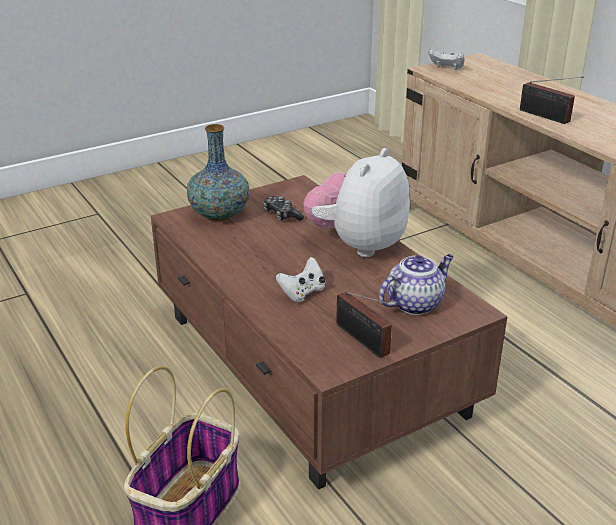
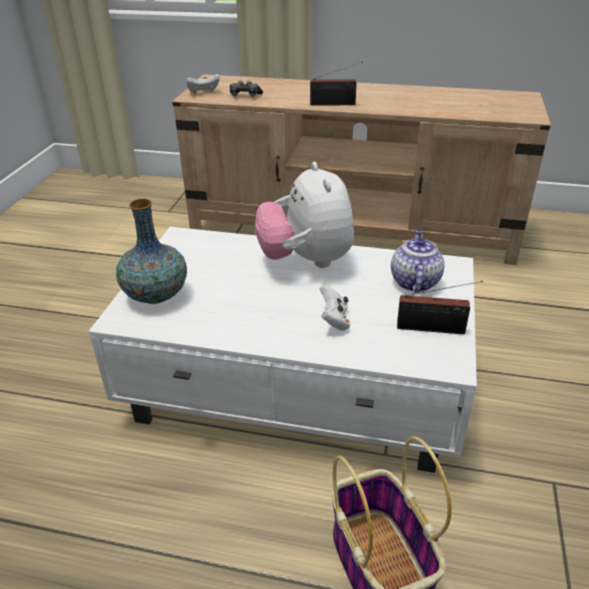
camera: 45 degrees left, 5 degrees up
(281, 215) = (210, 268): game controller -> game controller (245, 96)
(311, 365) = (299, 385): brown coffee table -> white coffee table

